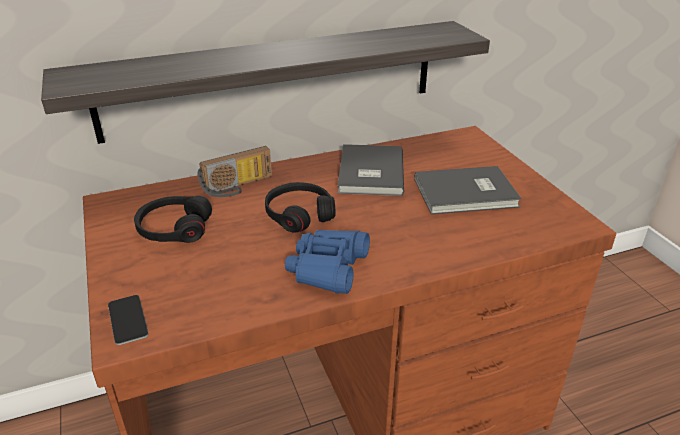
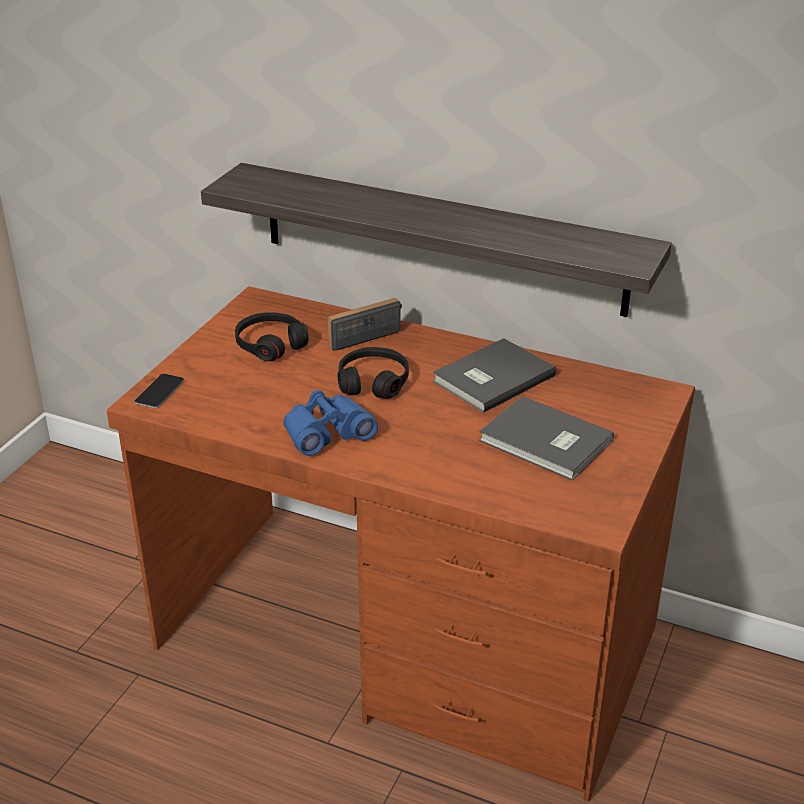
camera: 45 degrees right, 0 degrees up
(238, 187) = (363, 335): radio -> radio turned 135 degrees clockwise

